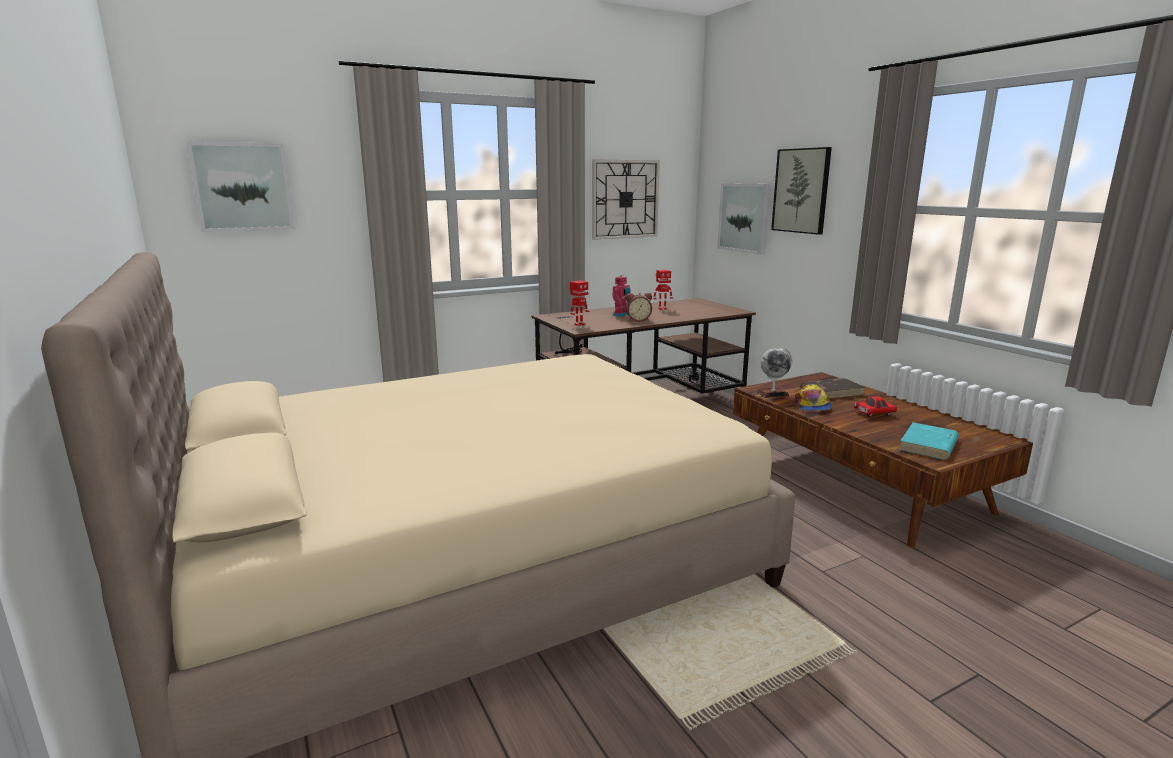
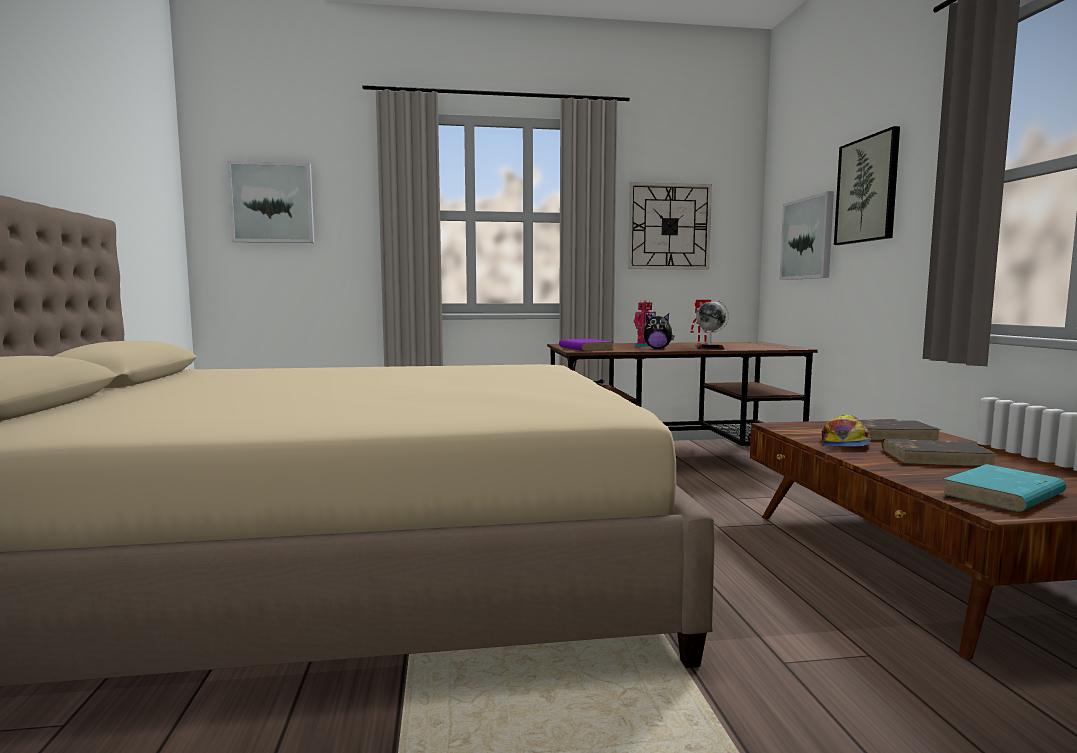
camera: 20 degrees right, 10 degrees down
(579, 324) = (585, 348): toy robot -> purple book
(638, 320) = (657, 348): alarm clock -> plush toy
(773, 393) = (798, 430): globe -> globe (710, 348)
(874, 413) = (936, 457): red toy car -> brown book

